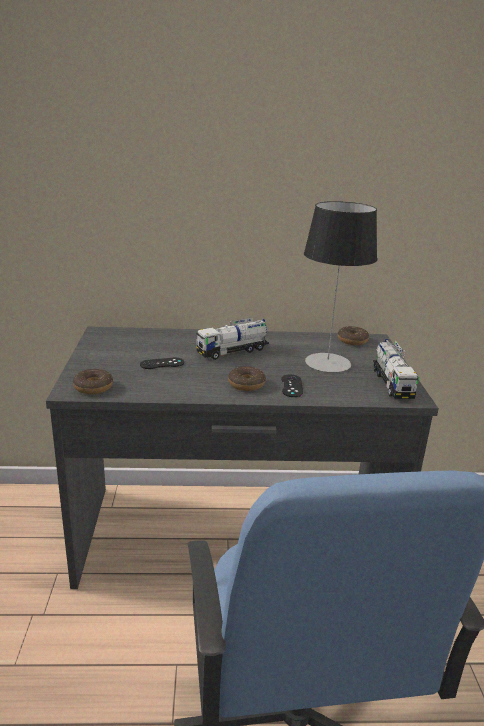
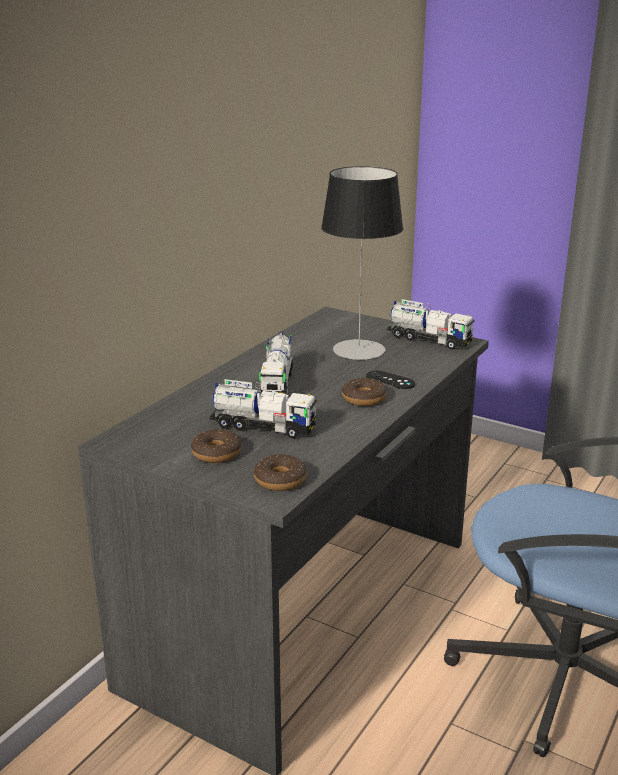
camera: 55 degrees left, 0 degrees up
(162, 363) = (263, 427): black game controller -> toy truck
(352, 340) = (322, 324): donut -> donut (216, 453)

